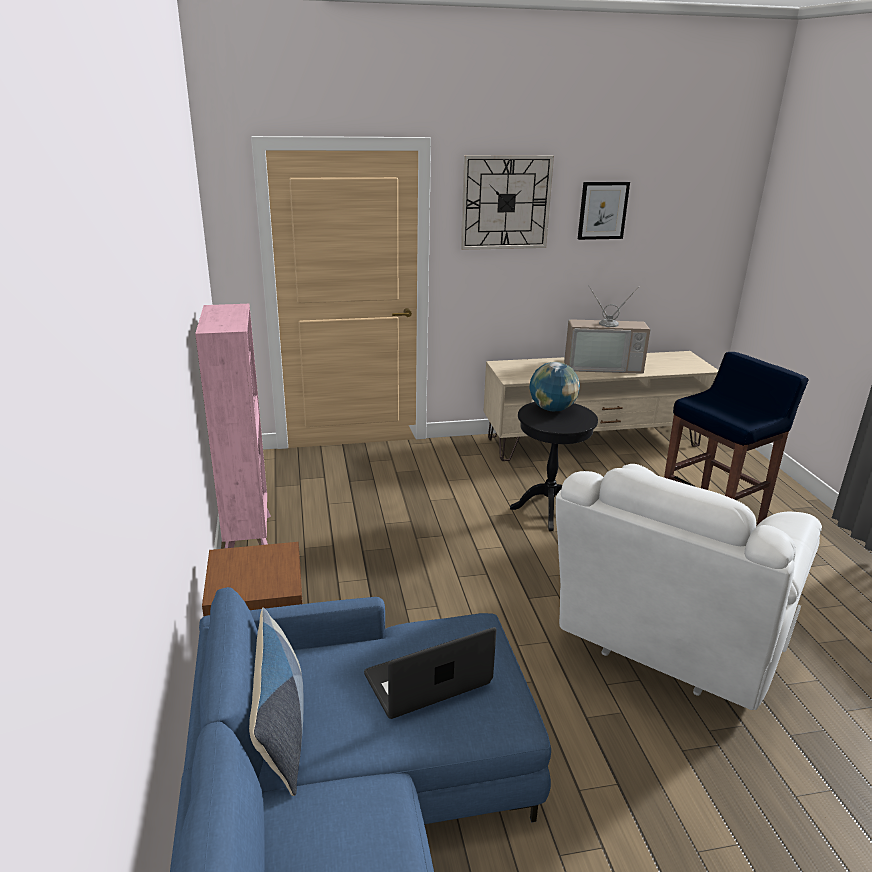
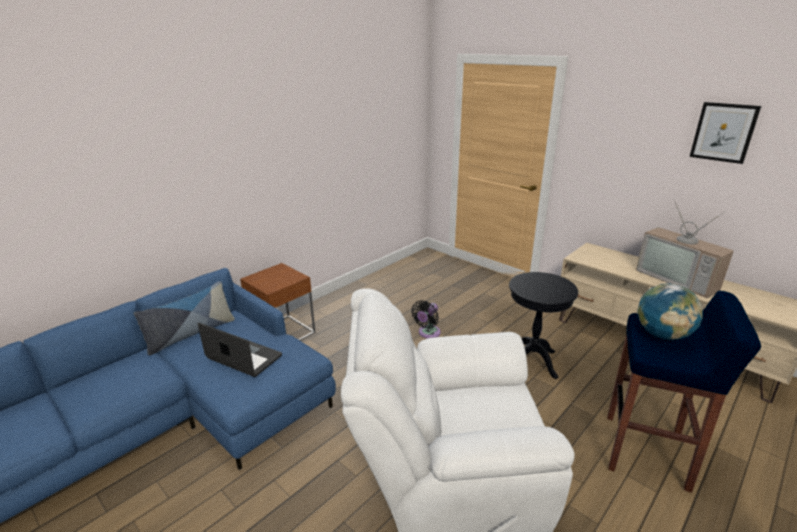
camera: 55 degrees right, 0 degrees up
(248, 535) = (369, 284): pink bookcase -> none
(425, 545) = (428, 333): none -> black fan
(506, 202) = (622, 114): wall clock -> none
(552, 409) = (548, 281): globe -> globe (662, 335)

